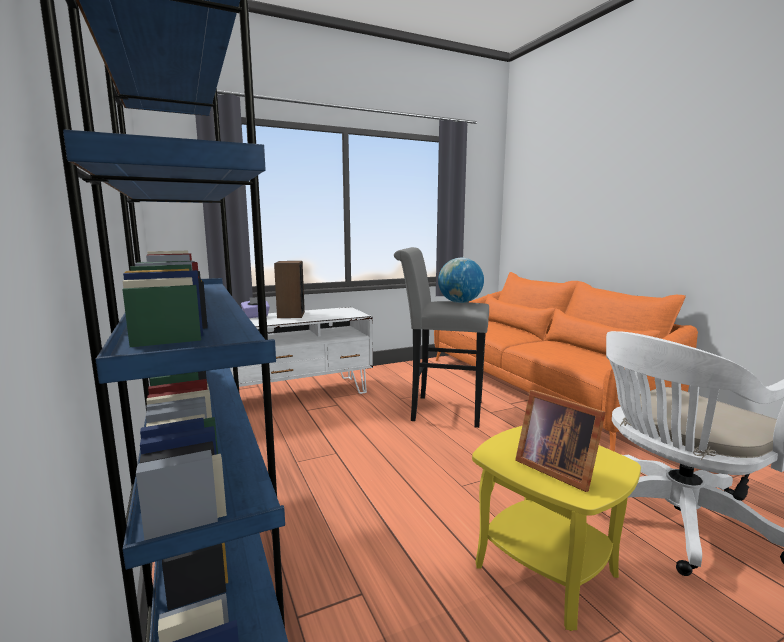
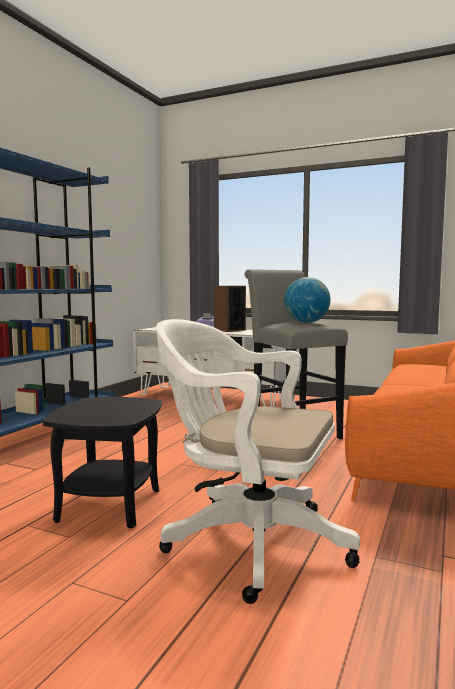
camera: 50 degrees right, 5 degrees down
(545, 570) = (109, 506): yellow side table -> black side table
(555, 468) = (90, 410): picture frame -> none

